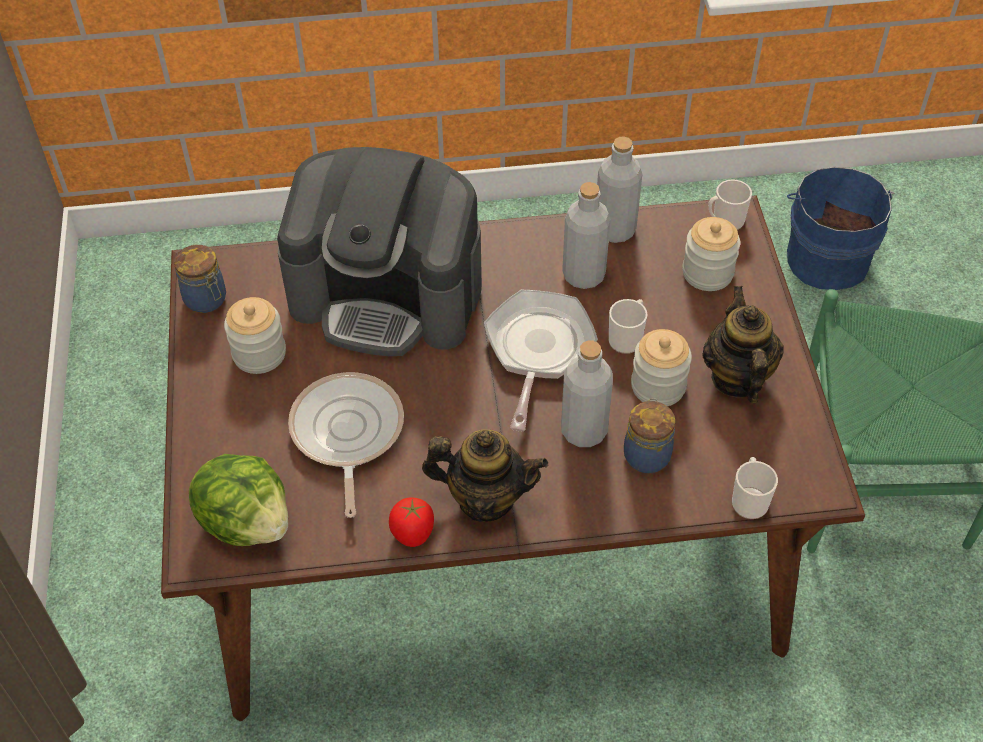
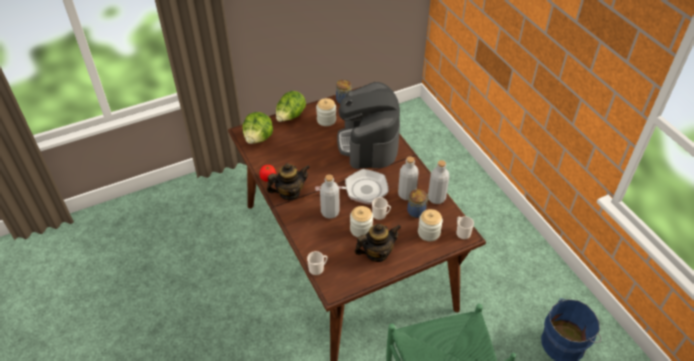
camera: 70 degrees right, 5 degrees down
(202, 427) = (290, 117): none -> lettuce
(346, 433) = (302, 150): frying pan -> none
(485, 498) = (289, 193): teapot -> teapot turned 105 degrees counterclockwise
(647, 454) = (327, 233): jar -> jar (417, 211)

